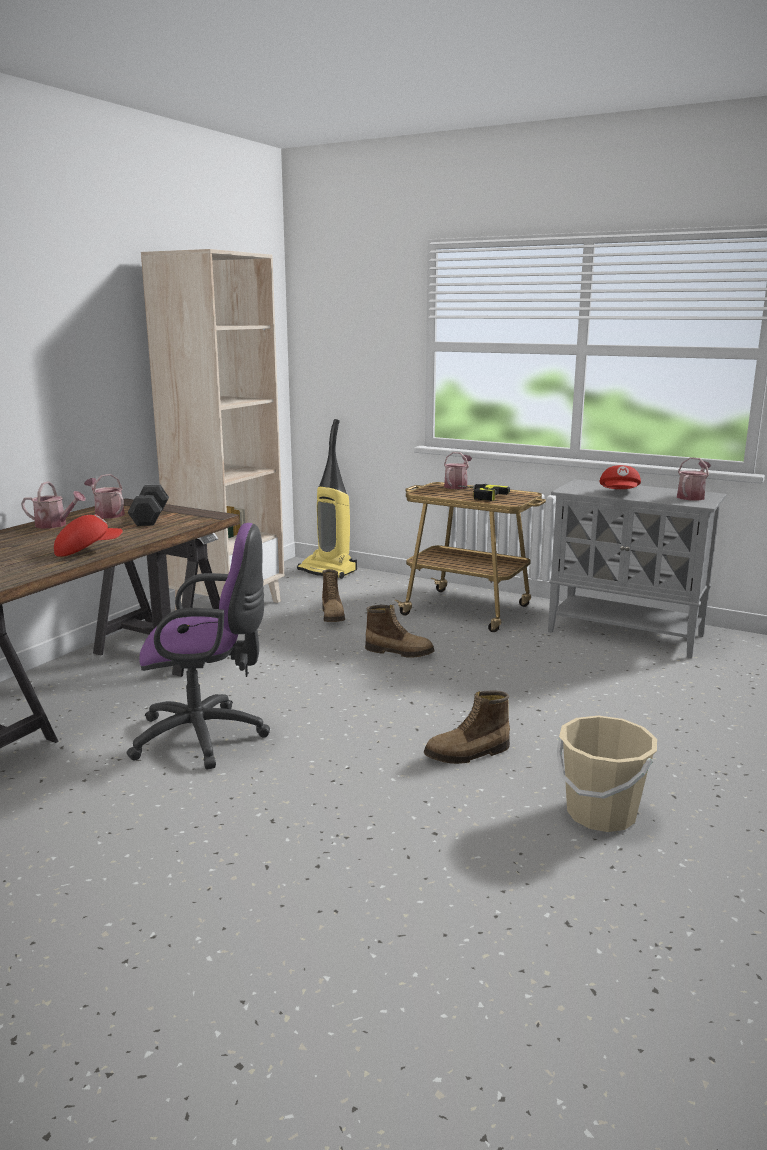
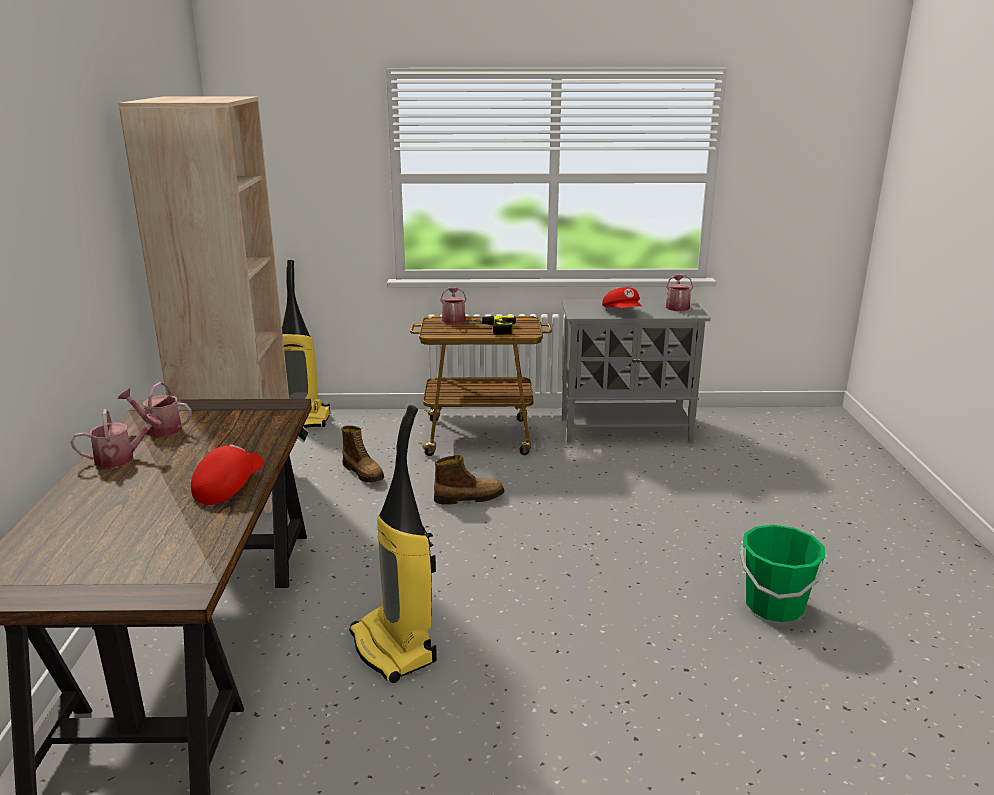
camera: 30 degrees left, 5 degrees up
(150, 517) = (219, 423): grey dumbbell -> none
(206, 737) = (395, 647): purple office chair -> vacuum cleaner
(468, 754) = (632, 585): boot -> none
(600, 814) = (774, 606): beige bucket -> green bucket

